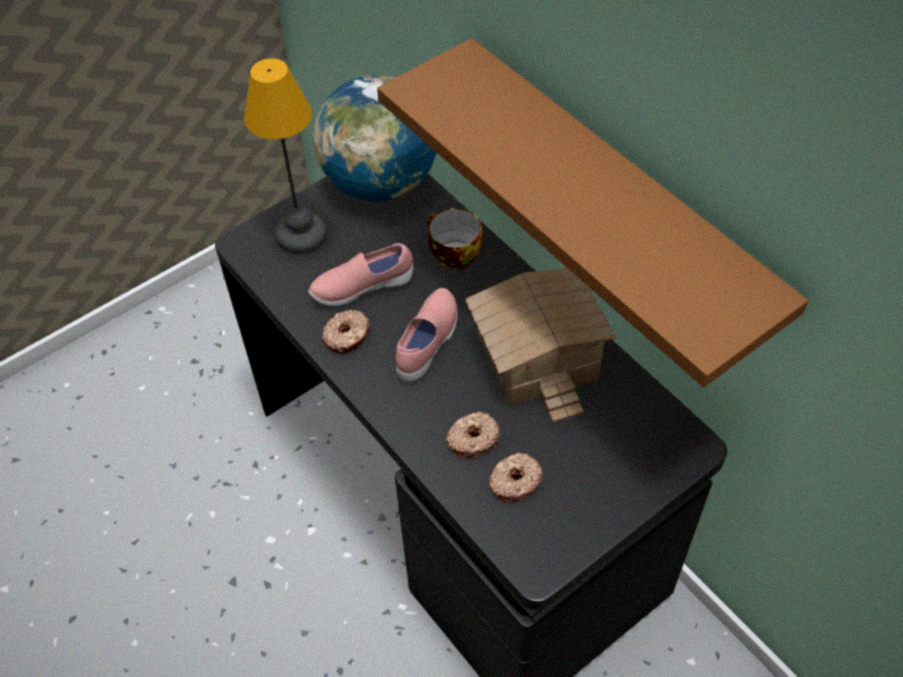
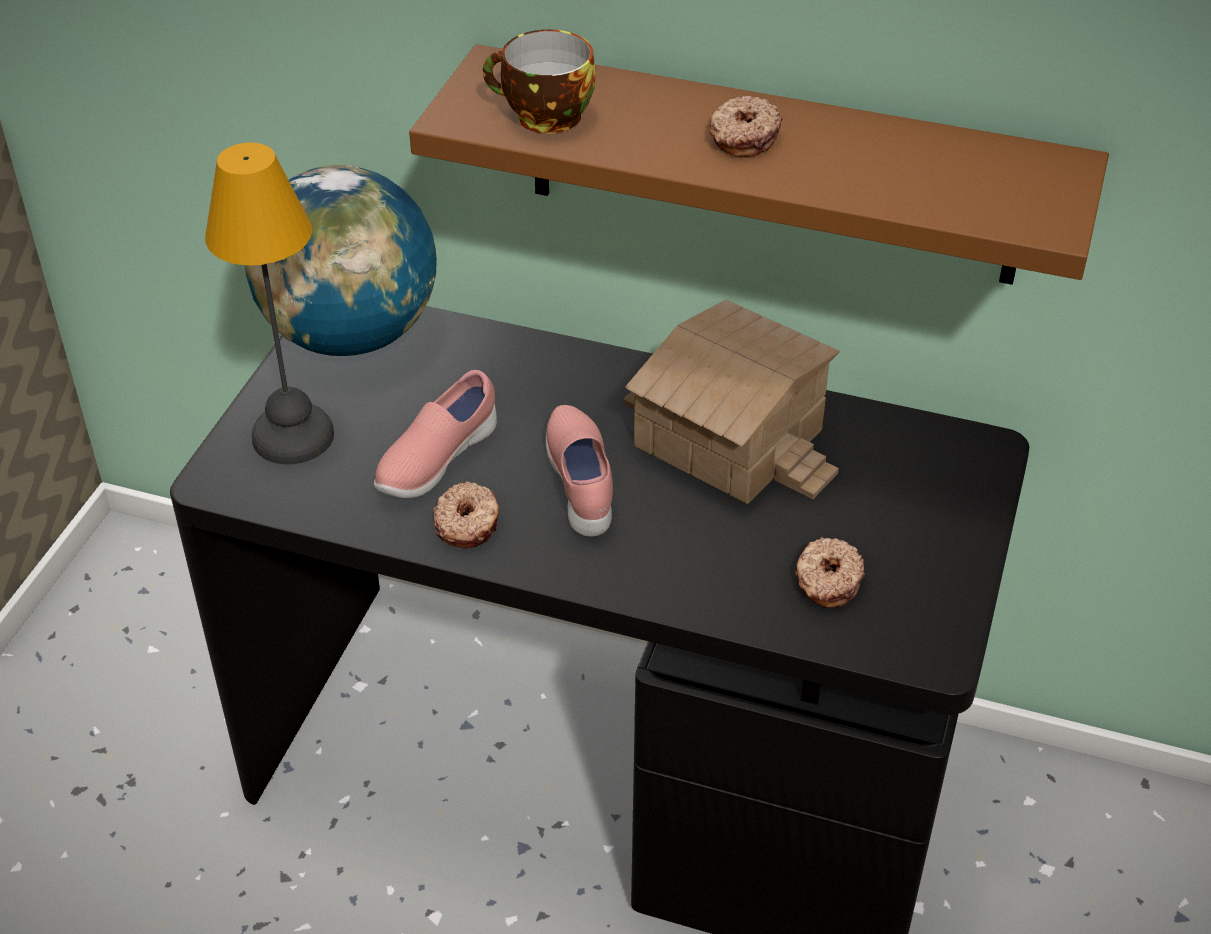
camera: 35 degrees left, 10 degrees down
(452, 255) = (522, 376): cup -> cup (543, 117)
(472, 439) = (735, 560): donut -> donut (742, 137)

